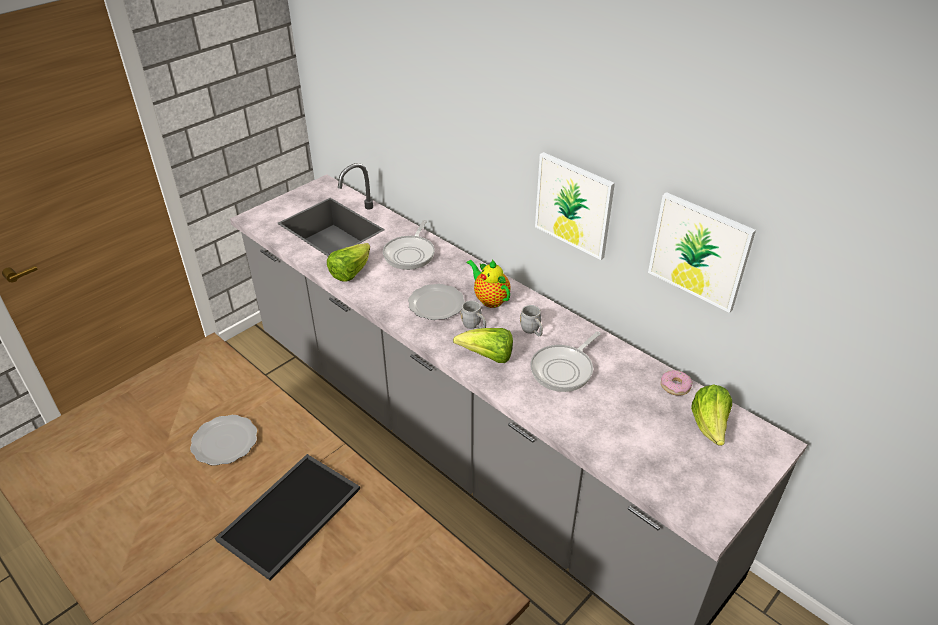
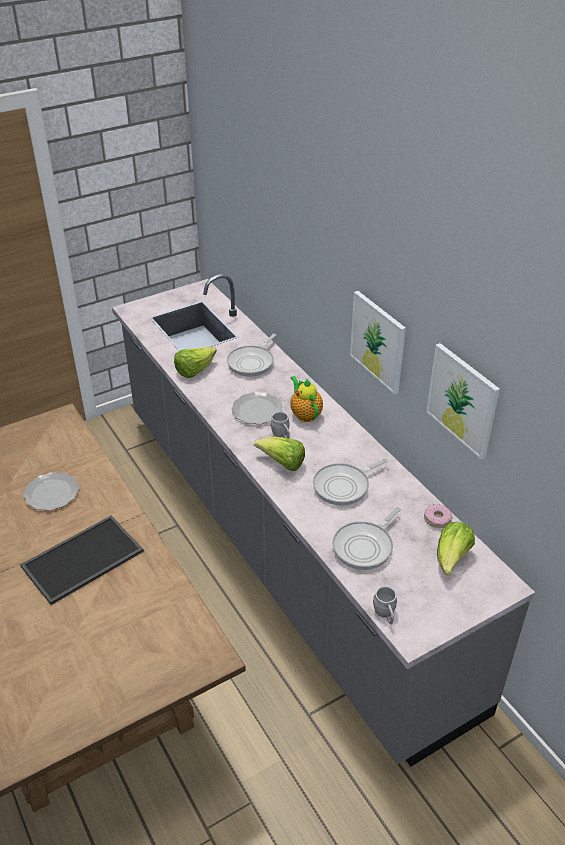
camera: 15 degrees right, 0 degrees up
(532, 331) = (330, 448): grey mug -> grey mug (385, 615)
(615, 431) = (365, 546): none -> frying pan

